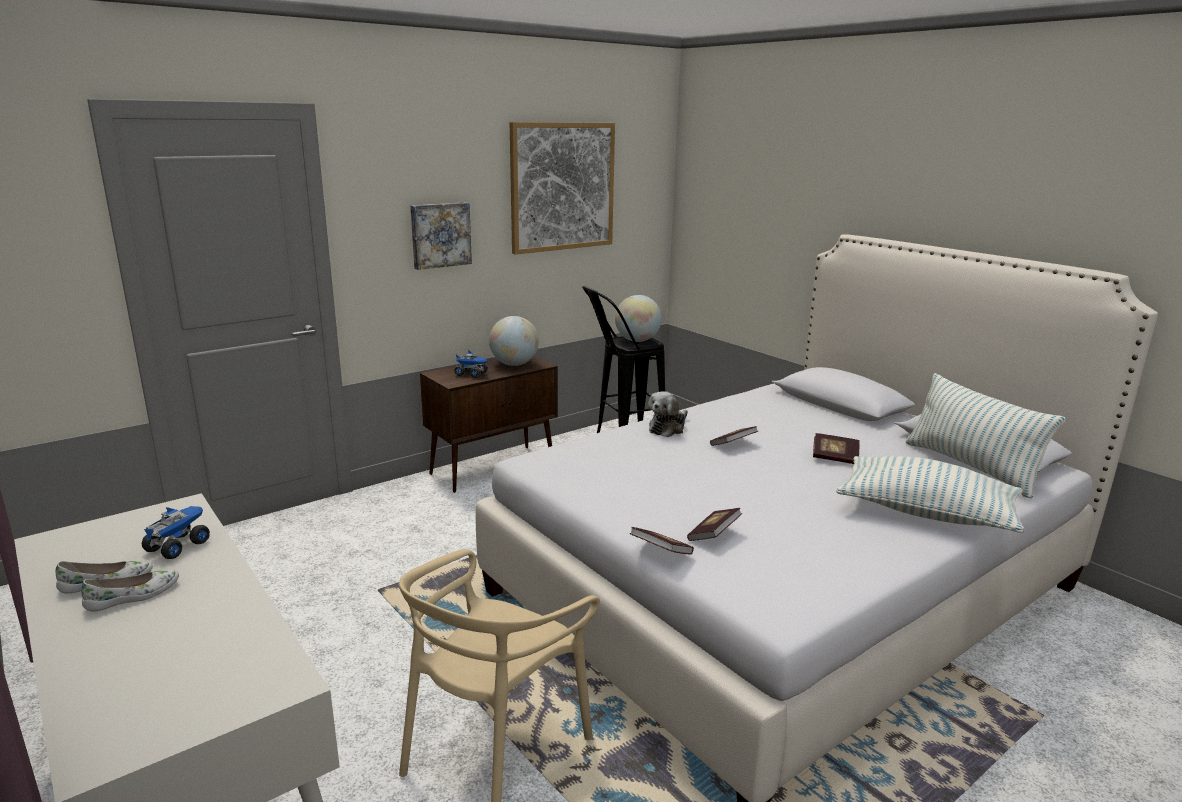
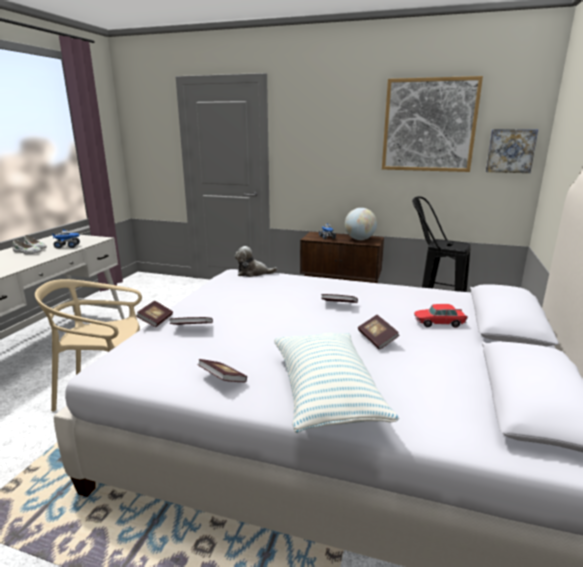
camera: 55 degrees right, 0 degrees up
(440, 235) = (332, 151): picture -> picture (510, 151)
(637, 341) = (452, 244): globe -> none
(668, 428) = (334, 285): plush toy -> plush toy (253, 273)
(821, 424) = (439, 323): none -> toy car
(865, 551) = (222, 380): none -> book
(970, 467) = (472, 402): pillow -> none

